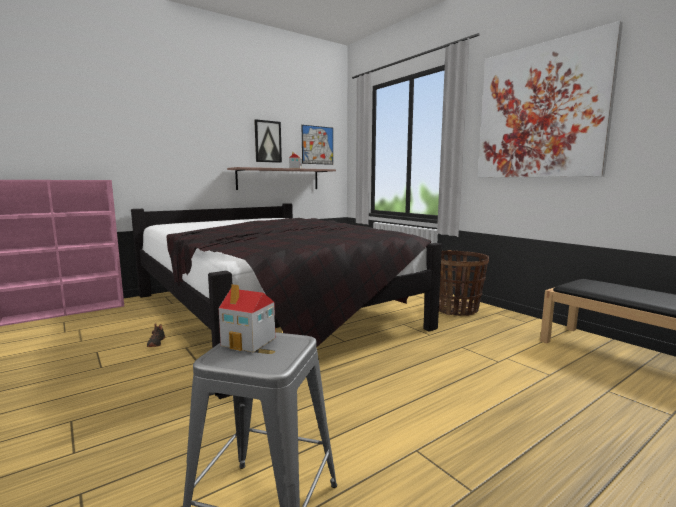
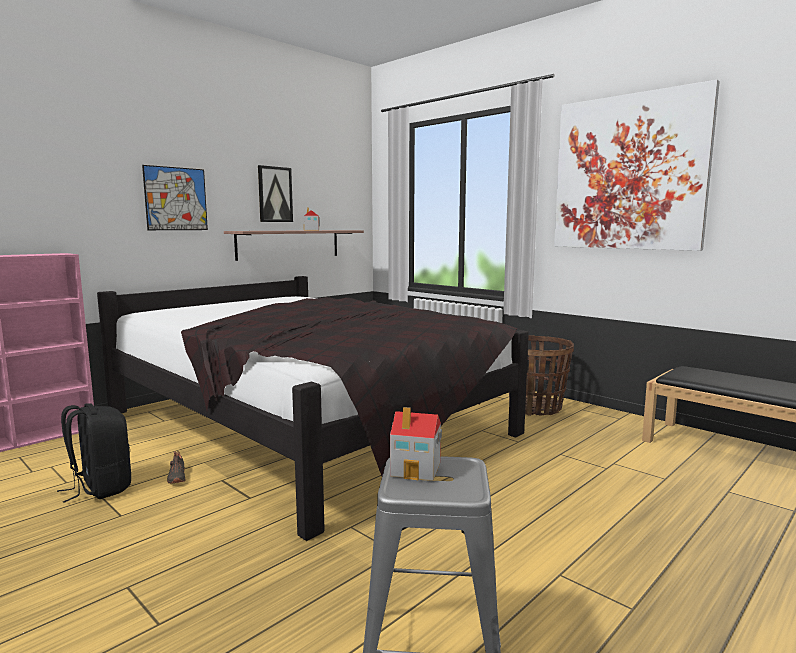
camera: 10 degrees left, 0 degrees up
(100, 346) = (100, 488): none -> black backpack
(317, 145) = (336, 198): picture -> picture (176, 199)

